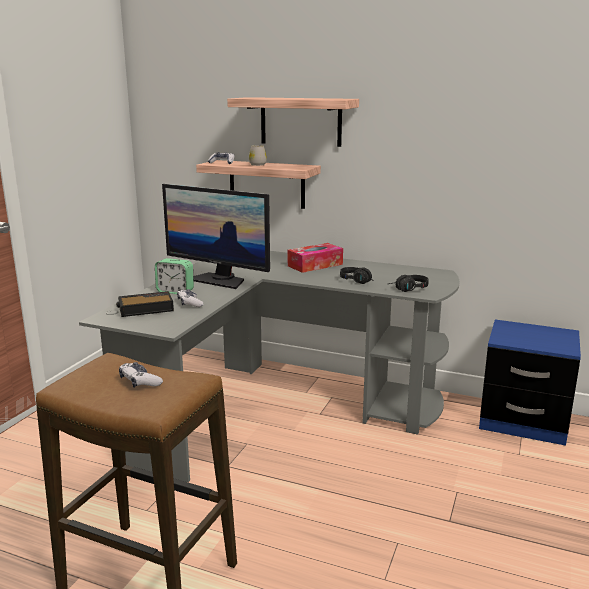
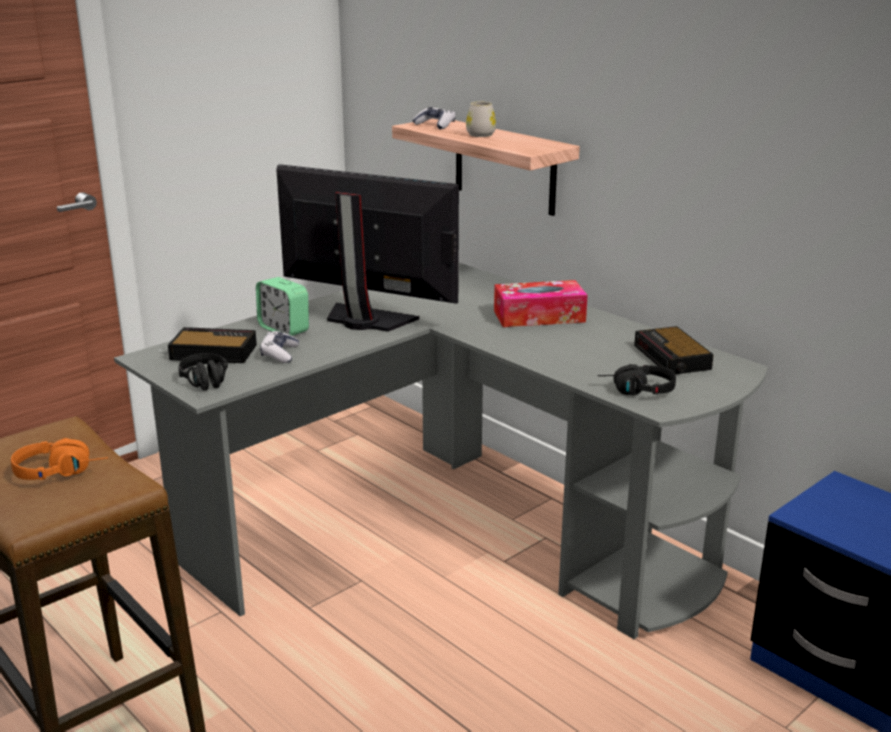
camera: 25 degrees right, 5 degrees up
(140, 382) = (62, 471): game controller -> orange headphones
(219, 280) = (365, 320): monitor -> monitor turned 150 degrees clockwise
(300, 121) = (555, 67): shelf -> none
(359, 281) = (573, 360): black headphones -> black headphones (207, 384)
(406, 273) = (672, 358): none -> alarm clock

